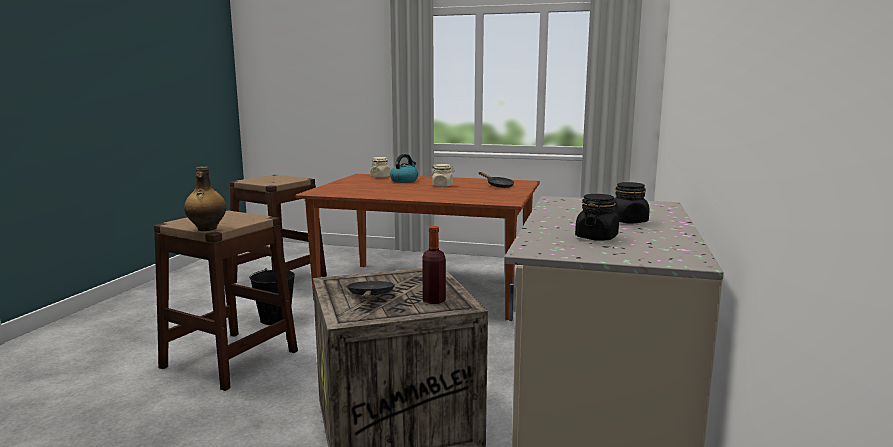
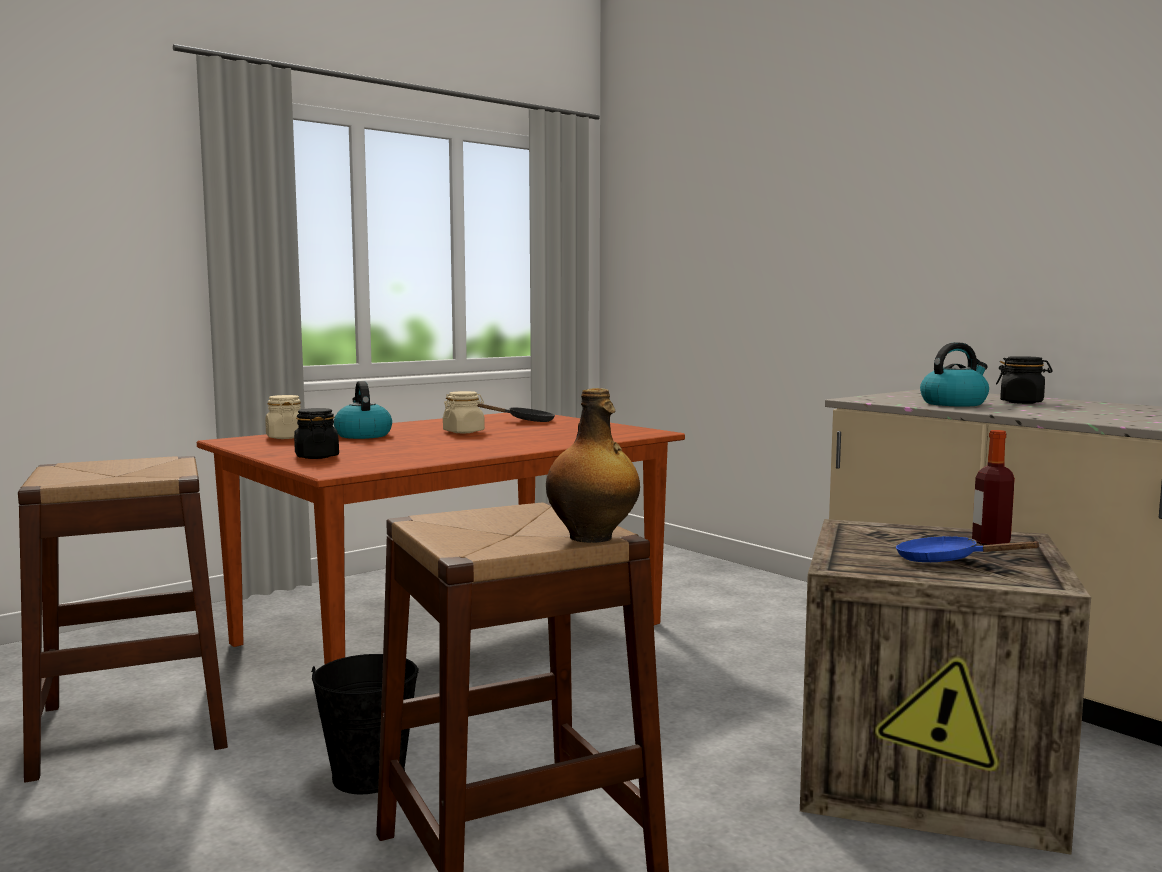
camera: 55 degrees left, 5 degrees down
(370, 296) = (945, 561): black frying pan -> blue frying pan
(576, 212) = (954, 403): none -> kettle
(596, 237) = (1103, 413): black jar -> black jar (316, 456)

